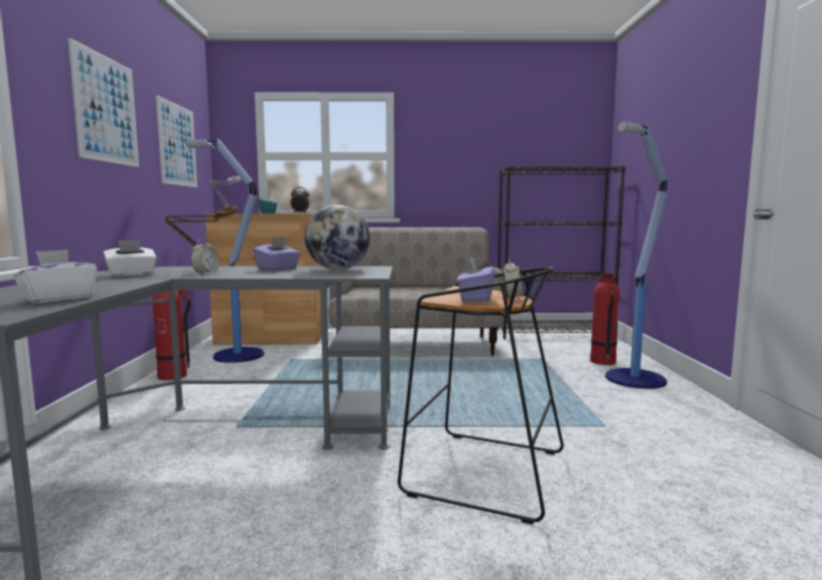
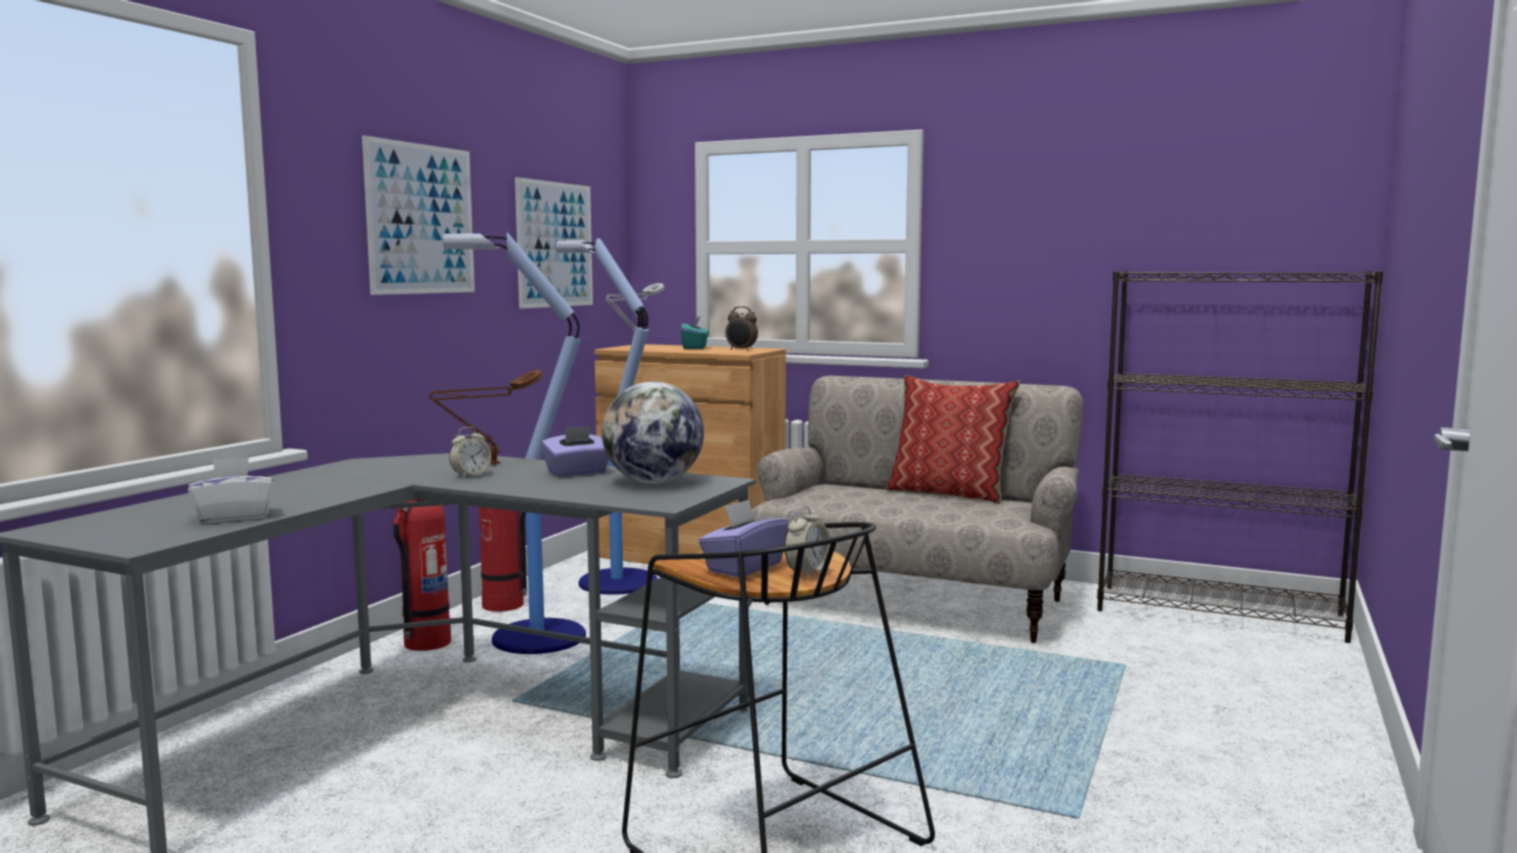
camera: 25 degrees right, 0 degrees up
(131, 274) = (384, 471): white tissue box -> none
(428, 286) = (949, 493): none -> pillow
(602, 361) = (1249, 690): fire extinguisher -> fire extinguisher (426, 643)
(634, 379) = (1267, 740): floor lamp -> floor lamp (535, 637)

